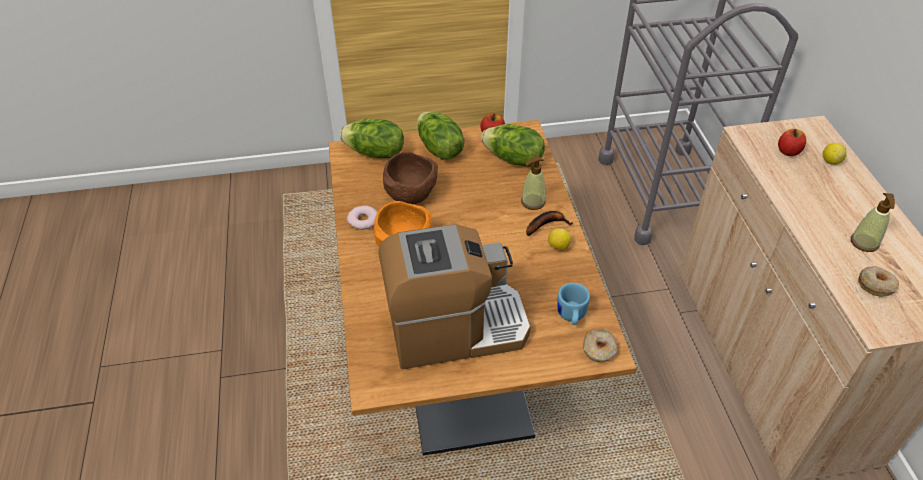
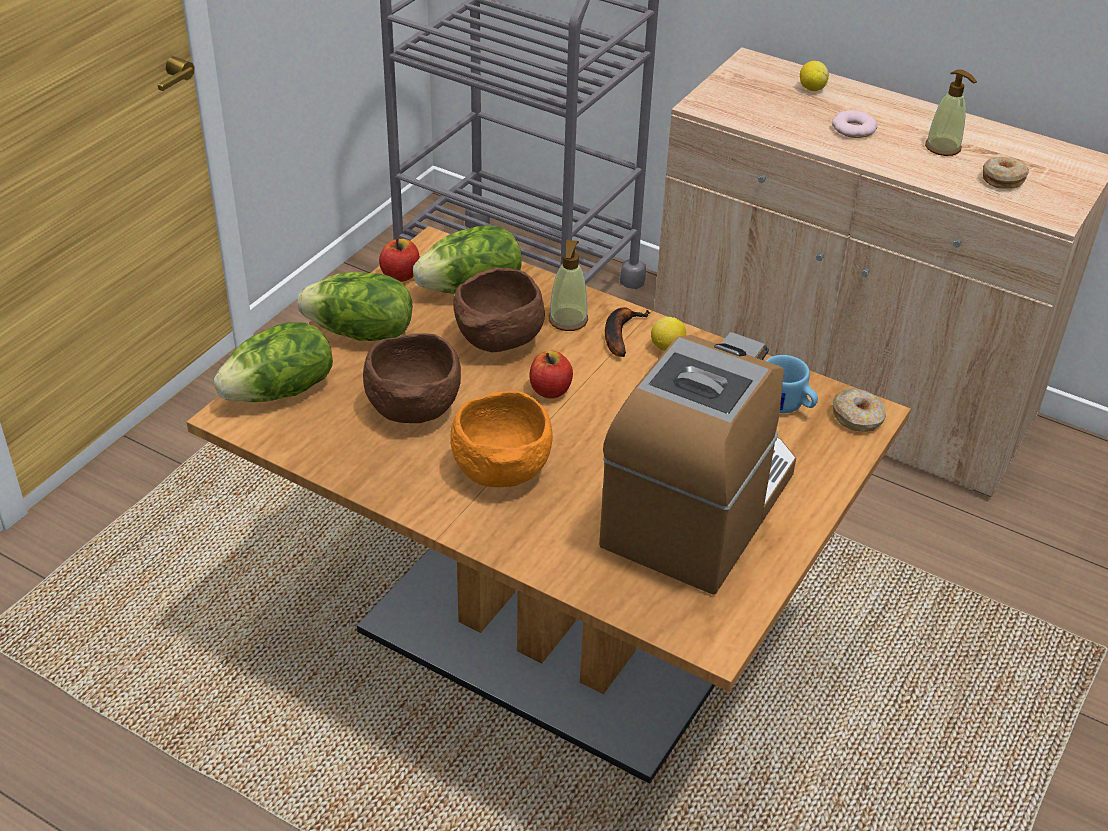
camera: 50 degrees left, 5 degrees down
(363, 220) = (401, 479): donut -> donut (853, 129)
(487, 191) = (498, 342): none -> brown bowl
(788, 151) = (765, 100): apple -> apple (550, 390)

